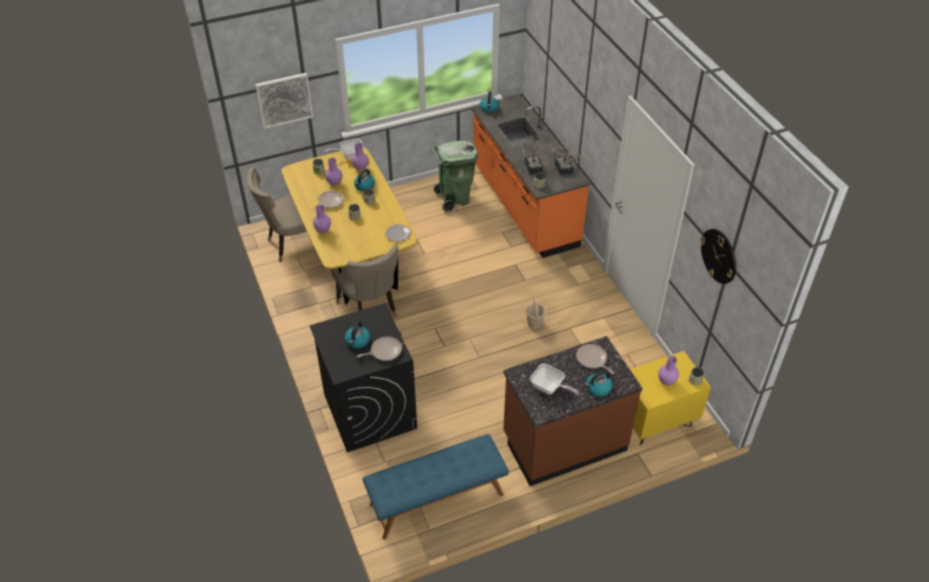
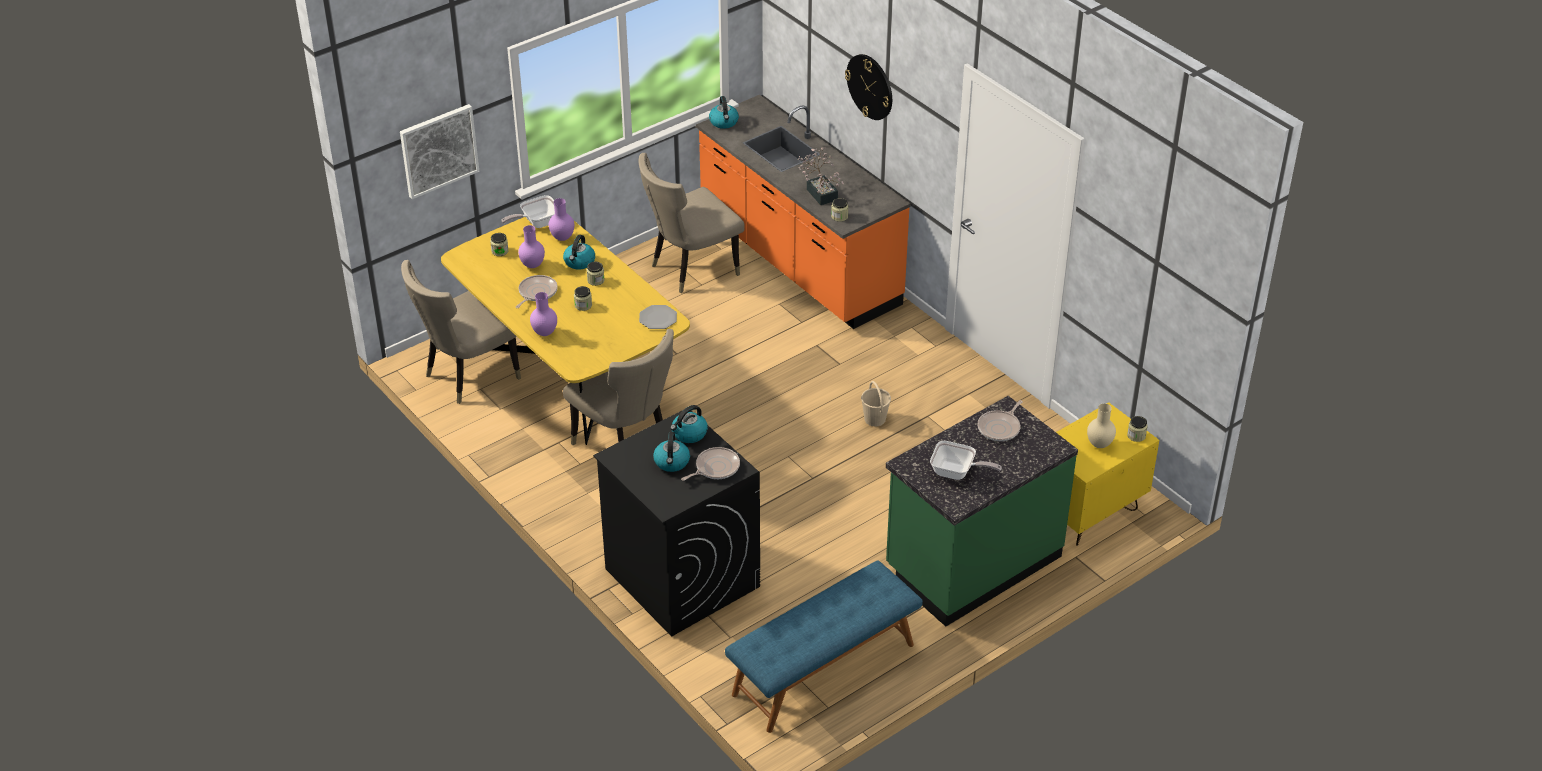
camera: 15 degrees left, 5 degrees down
(454, 198) = (690, 269): green trash can -> beige chair
(564, 169) = (867, 191): potted plant -> none
(564, 442) = (972, 563): brown counter -> green counter
(592, 359) = (1000, 428): frying pan -> frying pan turned 90 degrees counterclockwise
(598, 388) = (1020, 461): kettle -> kettle (689, 434)
(667, 382) = (1100, 445): purple vase -> beige vase
(719, 256) = (1140, 254): wall clock -> wall clock (870, 86)

